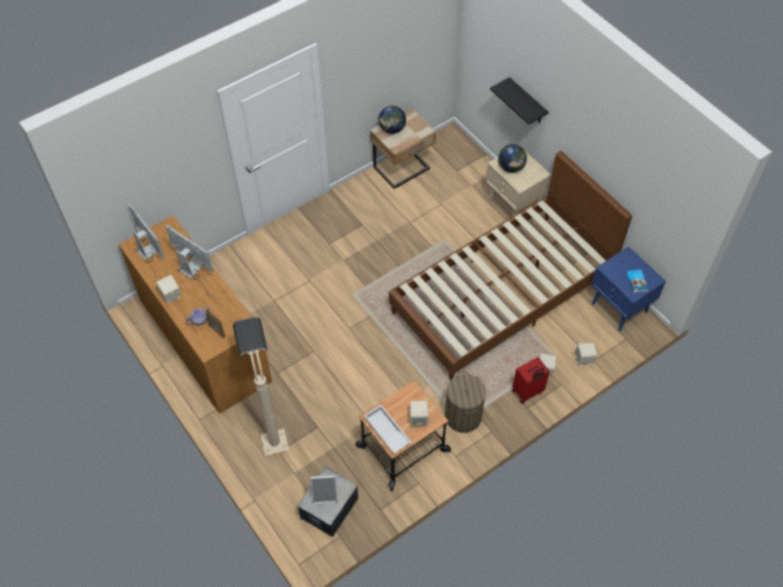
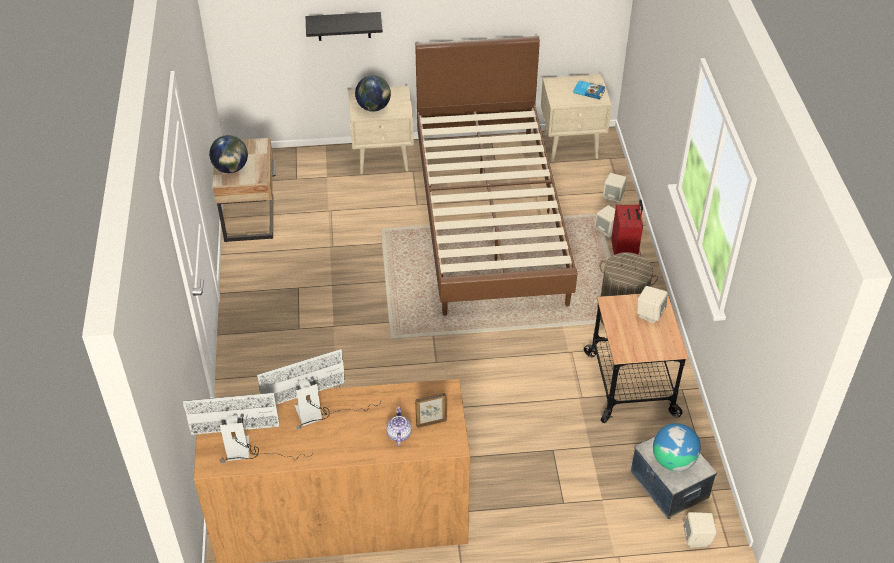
camera: 60 degrees left, 10 degrees down
(171, 296) = (335, 451): beige speaker -> beige speaker (697, 538)
(271, 428) = (524, 497): beige floor lamp -> none
(325, 494) = (673, 460): picture frame -> globe
(386, 431) = (650, 347): white tray -> none
(619, 308) = (572, 146): blue nightstand -> beige nightstand

